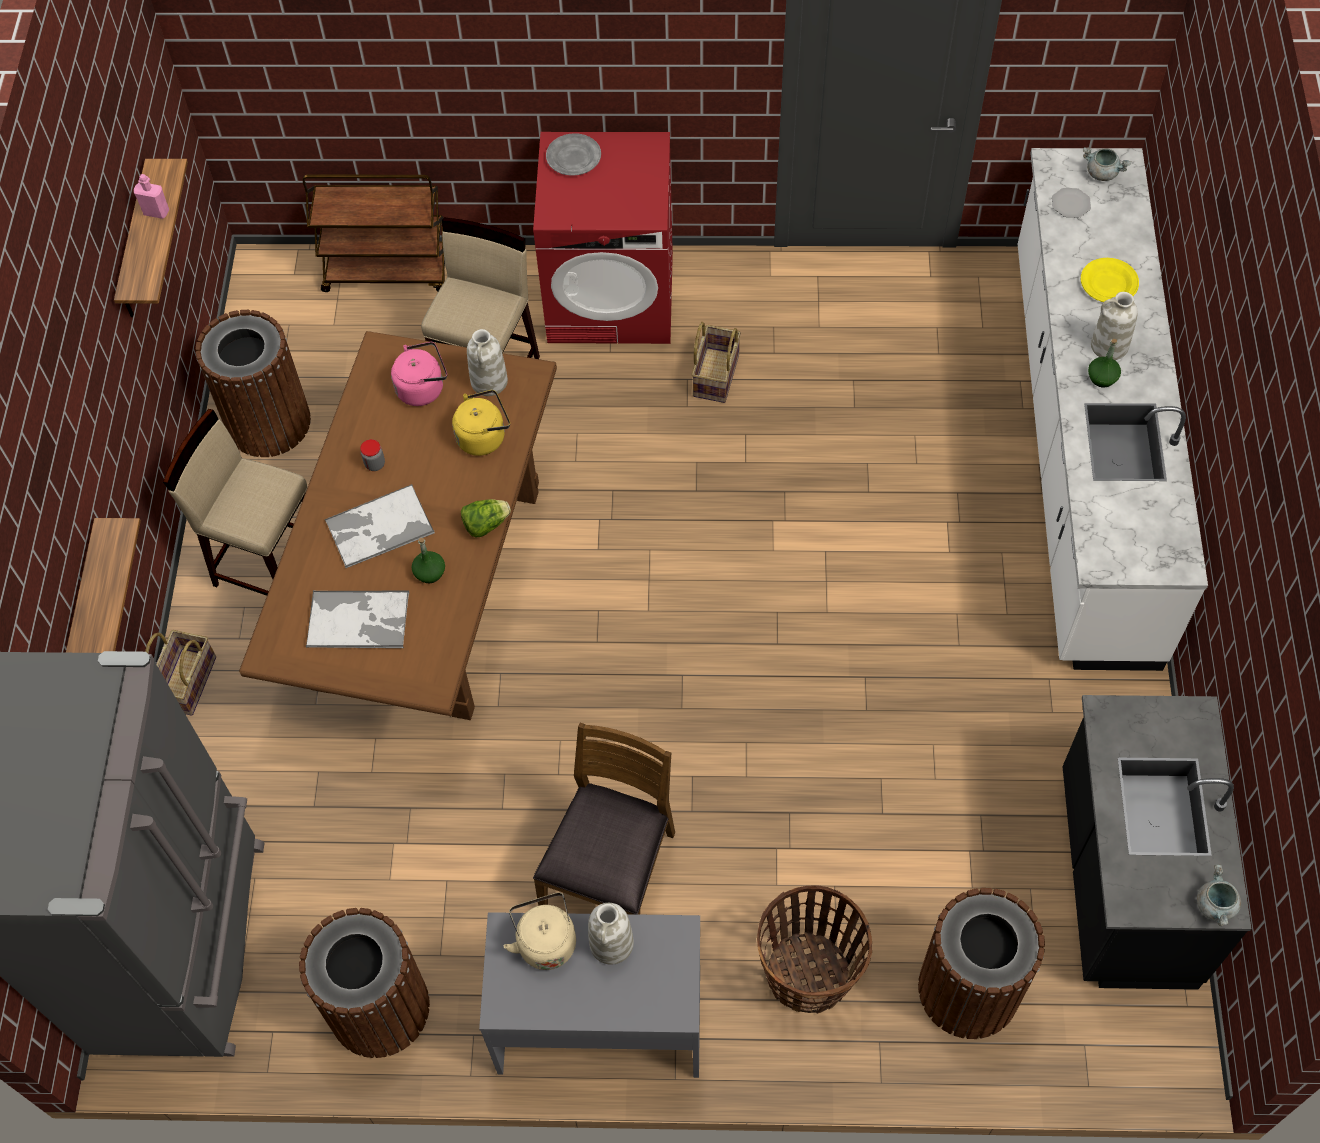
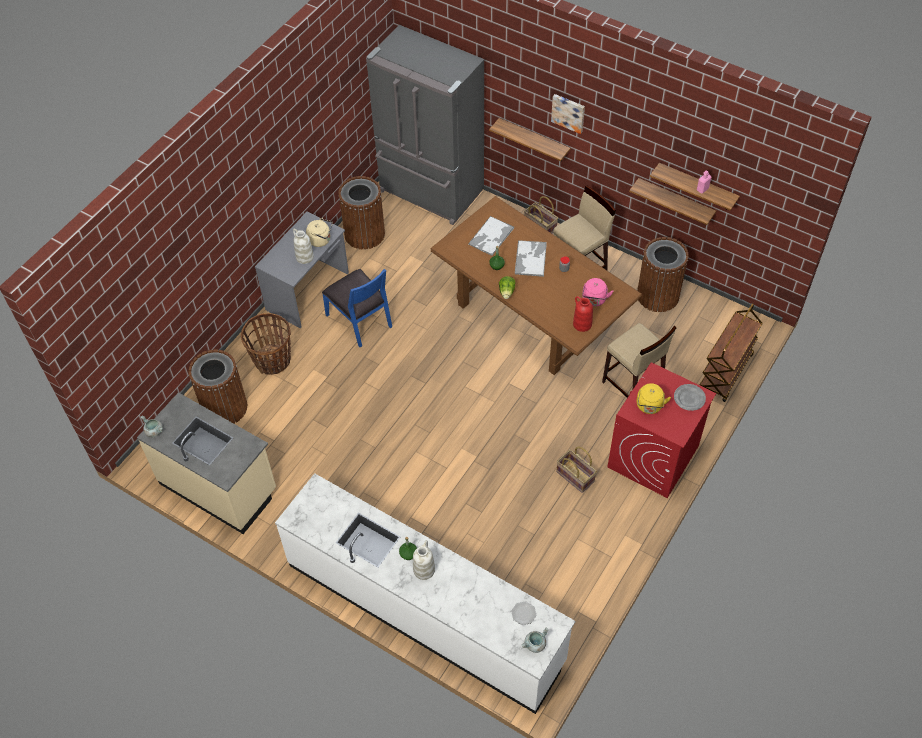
camera: 120 degrees right, 5 degrees down
(59, 471) = (568, 112): none -> picture
(147, 317) = (675, 202): none -> shelf
(484, 437) = (552, 310): yellow kettle -> yellow kettle (649, 406)
(489, 382) = (582, 324): white vase -> red vase
(611, 872) = (360, 320): brown chair -> blue chair
(1109, 283) = (460, 596): yellow plate -> none
(1122, 879) = (219, 486): black counter -> beige counter

